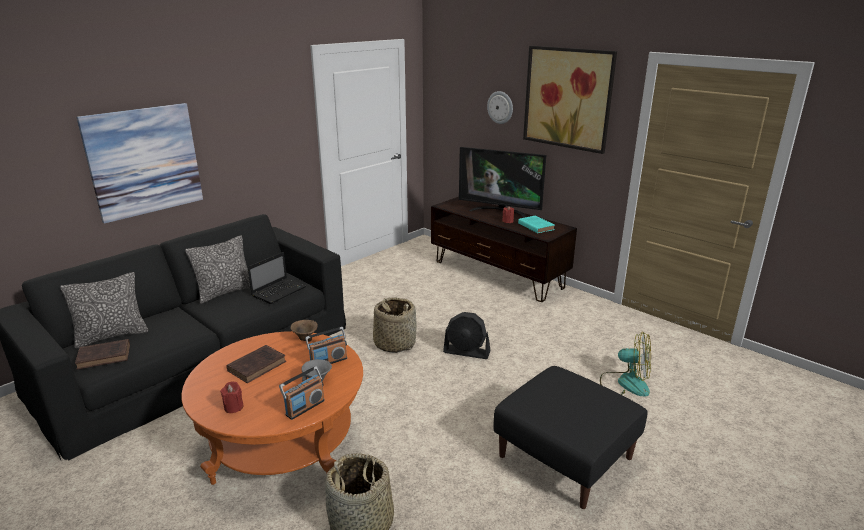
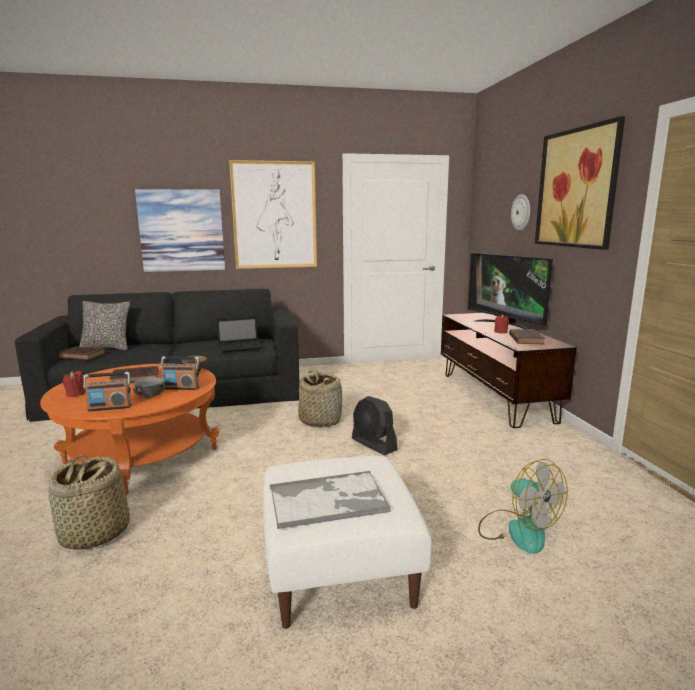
camera: 35 degrees right, 10 degrees down
(225, 292) = (208, 341): pillow -> none
(249, 125) = (274, 215): none -> picture
(535, 226) = (525, 339): turquoise book -> brown book
(566, 457) = (340, 568): black ottoman -> white ottoman
(578, 413) = (329, 500): none -> tray

